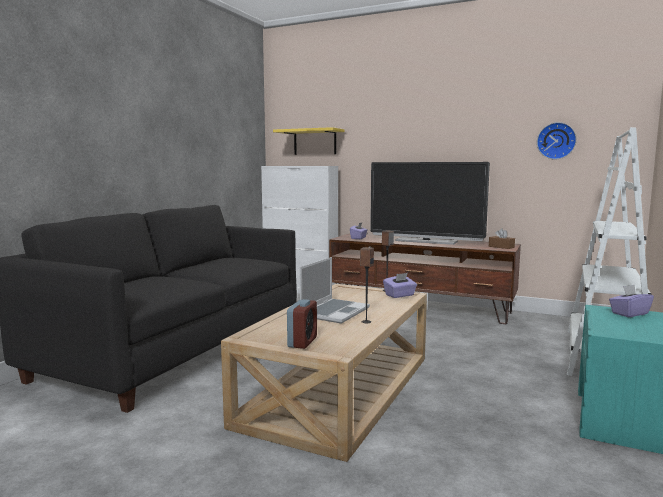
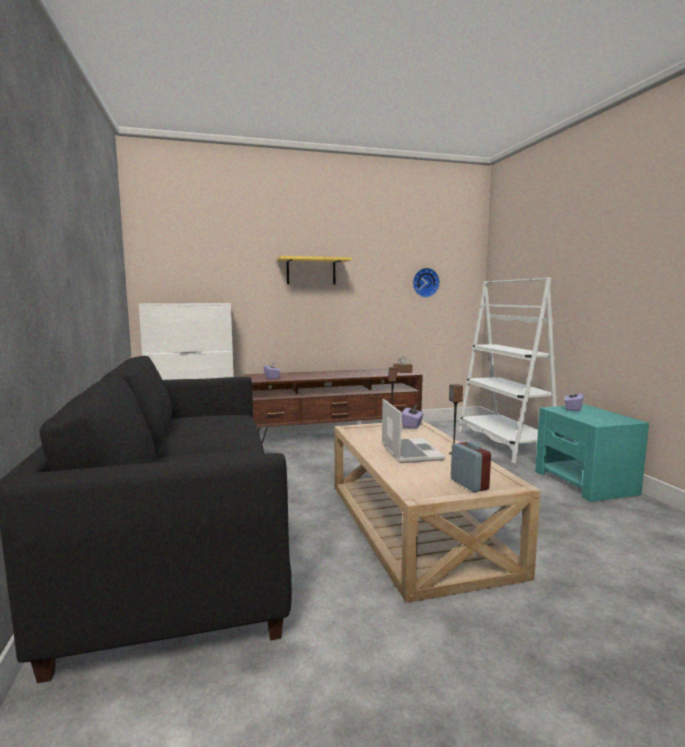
camera: 40 degrees left, 0 degrees up
(315, 142) = (197, 277): yellow shelf -> yellow shelf (311, 271)
(426, 241) = (336, 374): television -> none

